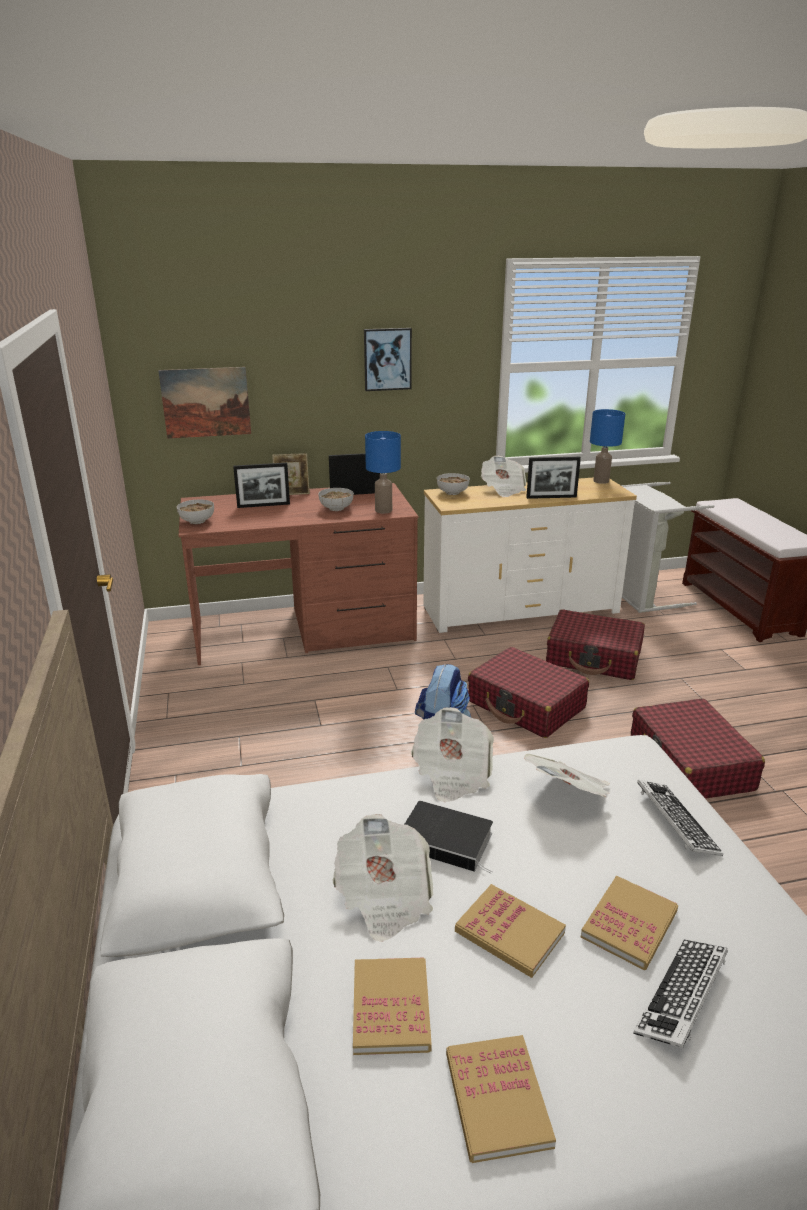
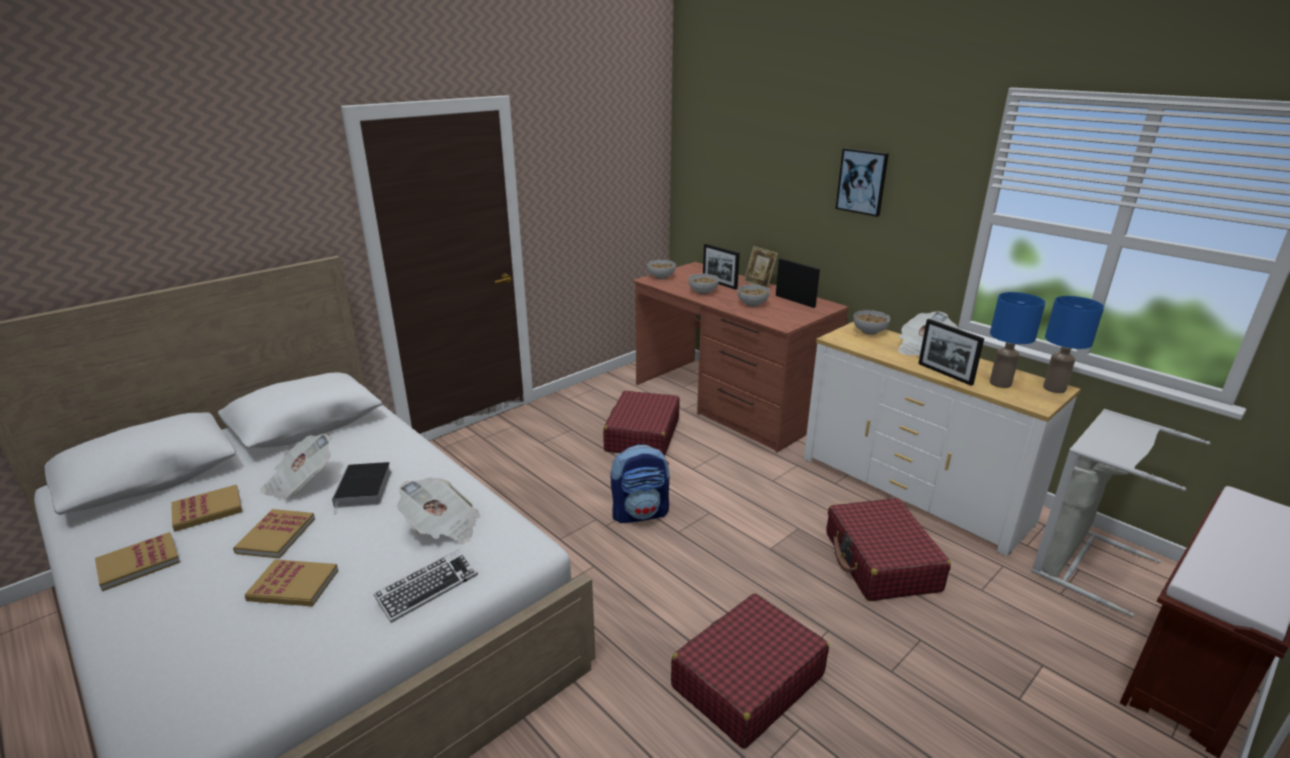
camera: 60 degrees right, 0 degrees up
(206, 402) = (721, 190): picture -> none
(273, 516) = (703, 292): none -> bowl
(384, 510) = (776, 319): blue table lamp -> blue table lamp (1001, 383)
(452, 774) = (442, 472): newspaper -> none
(526, 705) = (740, 542): red suitcase -> red suitcase (642, 435)
(681, 997) = (221, 623): keyboard -> none

